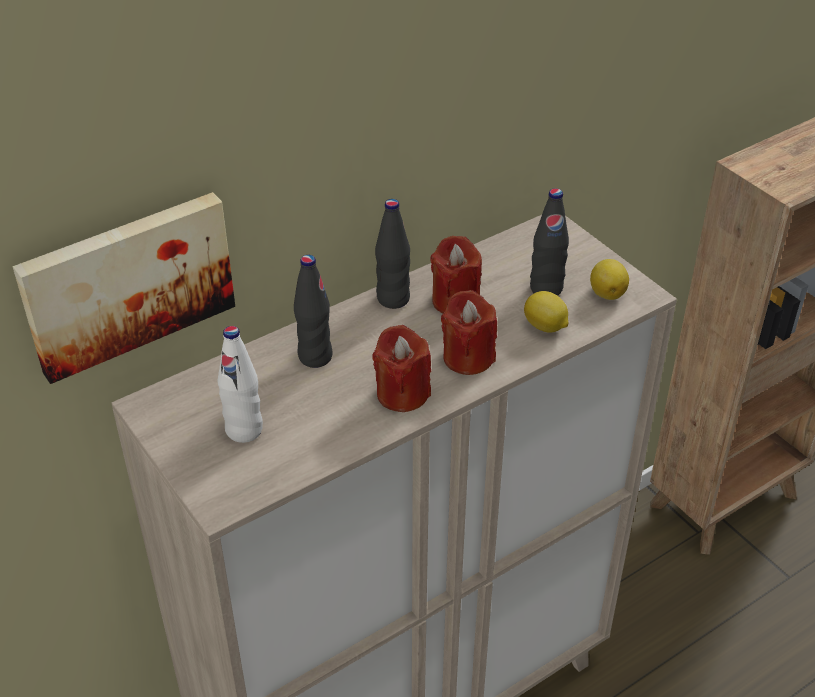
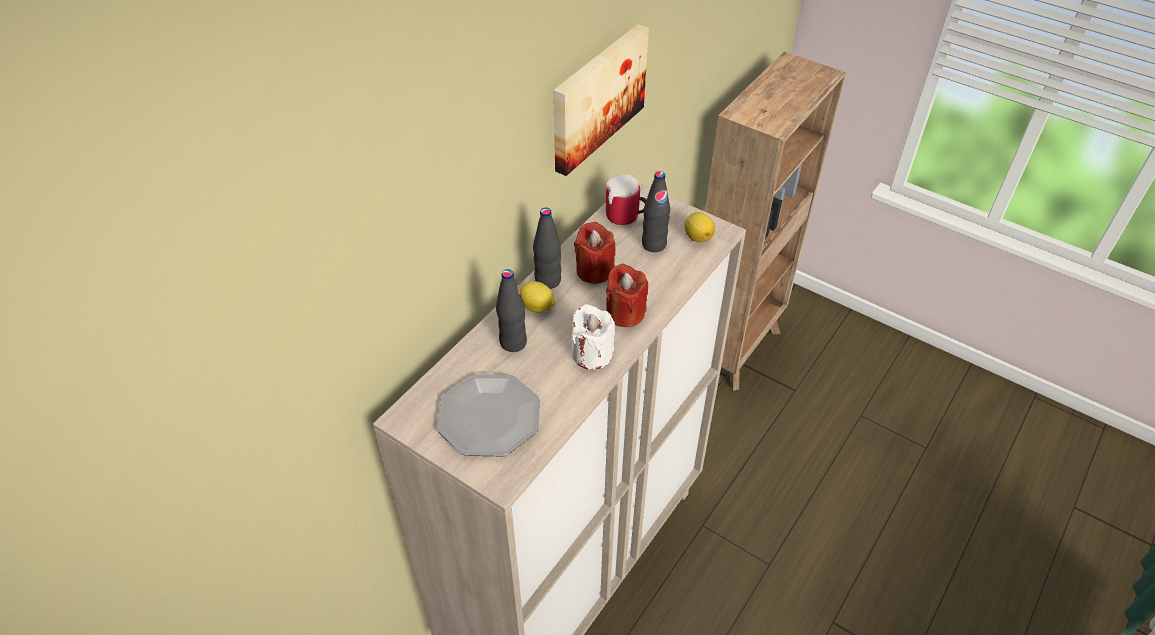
camera: 20 degrees left, 5 degrees up
(127, 282) = (372, 328): picture -> picture (596, 97)
(244, 430) = (489, 416): white bottle -> plate
(402, 393) = (592, 354): red candle -> white candle
(527, 250) = (626, 217): none -> mug
(545, 327) = (668, 274): lemon -> lemon (537, 308)

